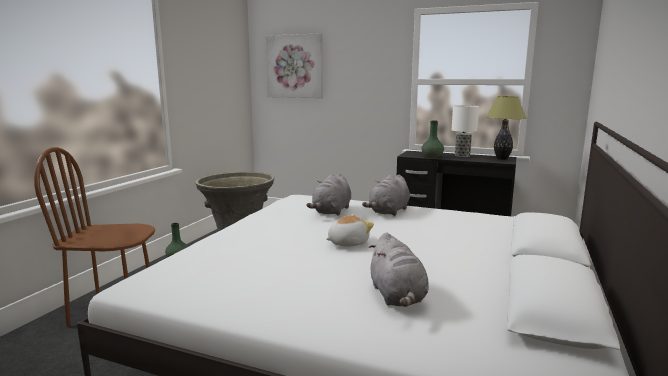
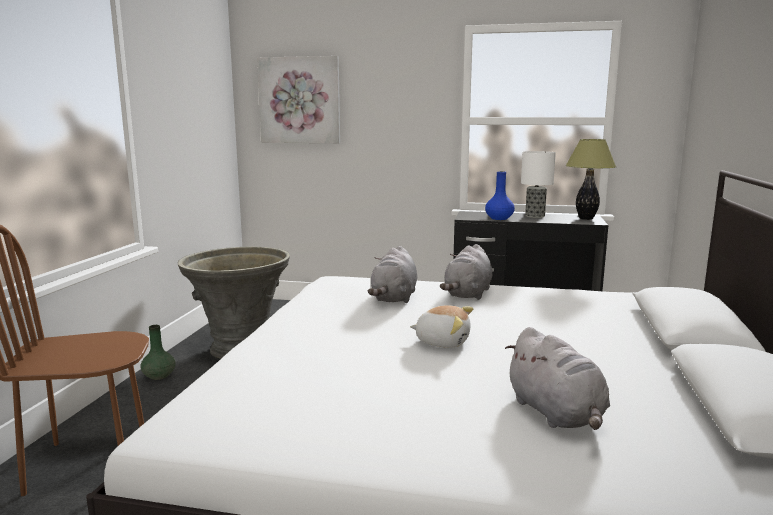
camera: 10 degrees left, 0 degrees up
(347, 243) = (442, 341): plush toy -> plush toy turned 60 degrees clockwise
(432, 157) = (499, 218): green vase -> blue vase

